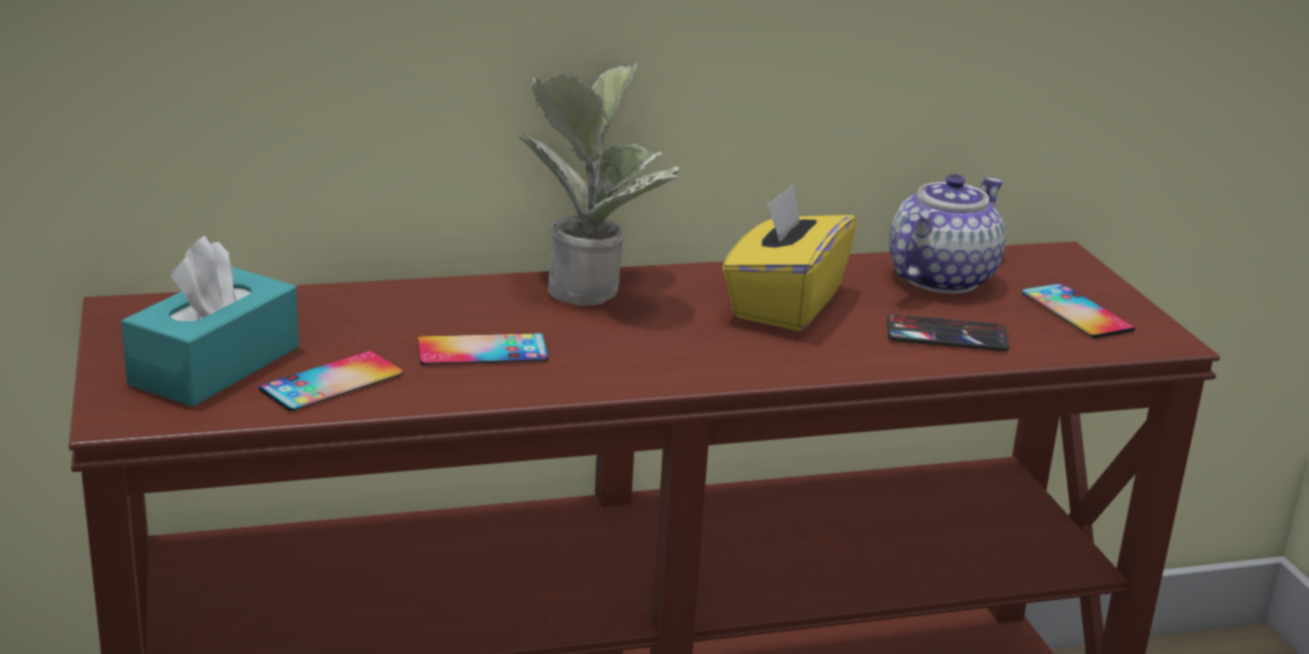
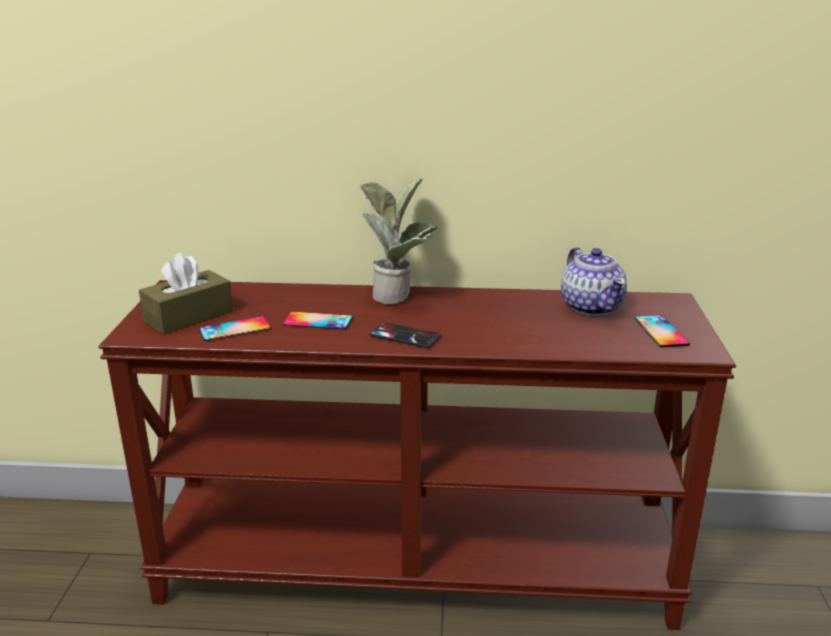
camera: 20 degrees right, 0 degrees up
(215, 365) = (189, 316): turquoise tissue box -> brown tissue box
(784, 304) = (493, 312): yellow tissue box -> none
(939, 278) = (591, 306): teapot -> teapot turned 105 degrees clockwise
(946, 335) = (572, 337): phone -> phone (405, 336)

